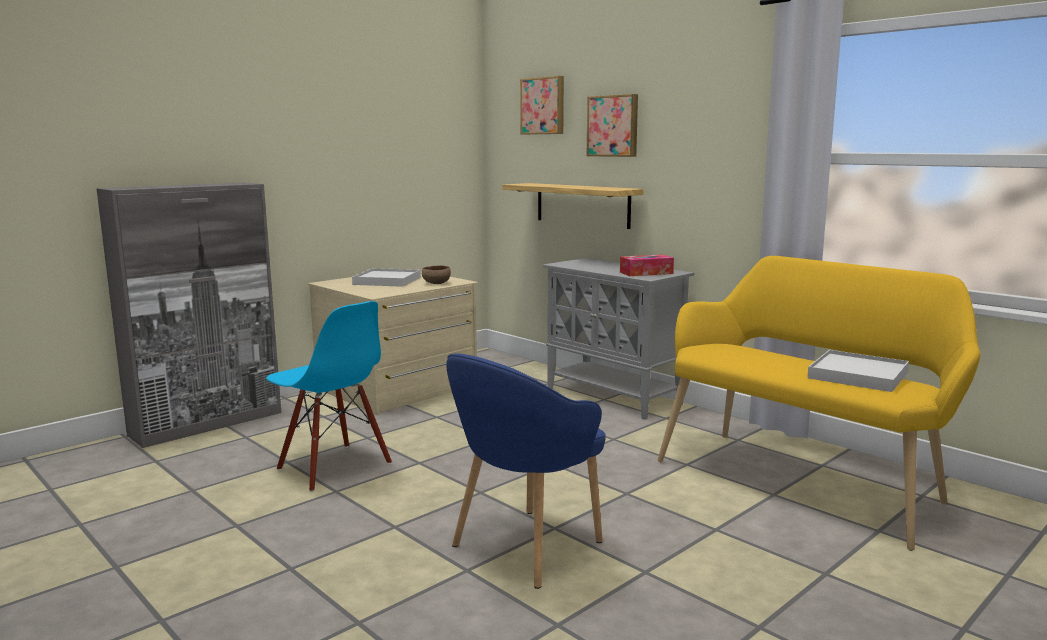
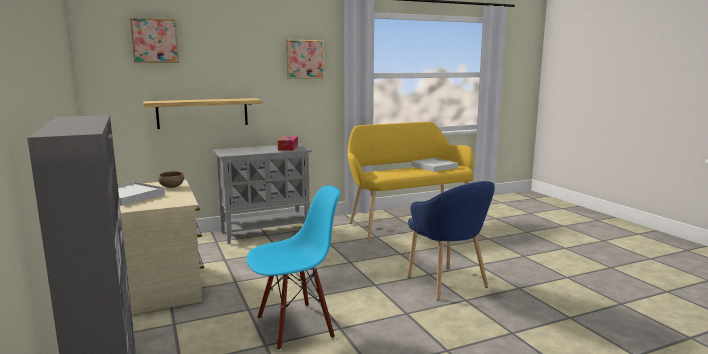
camera: 70 degrees left, 0 degrees up
(613, 126) = (227, 57): picture -> picture (304, 59)

